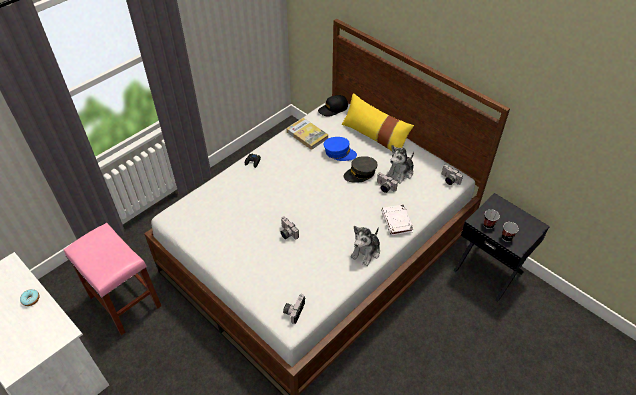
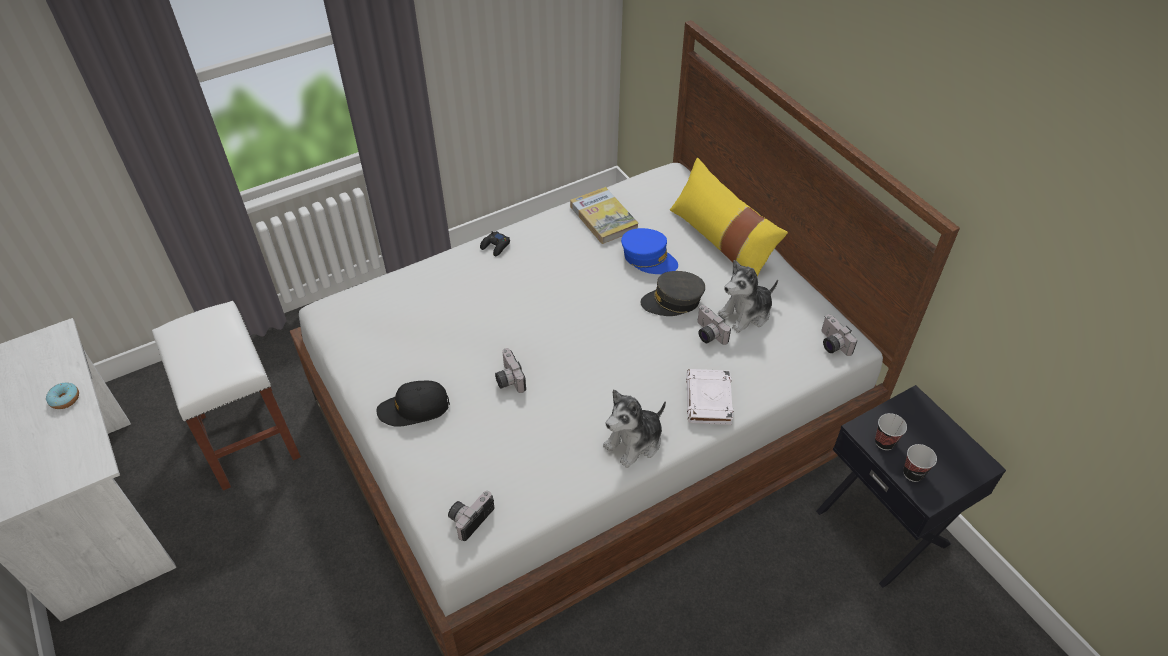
camera: 15 degrees right, 0 degrees up
(126, 301) = (249, 437): pink stool -> white stool
(333, 109) = (664, 181): black cap -> black cap (414, 408)

